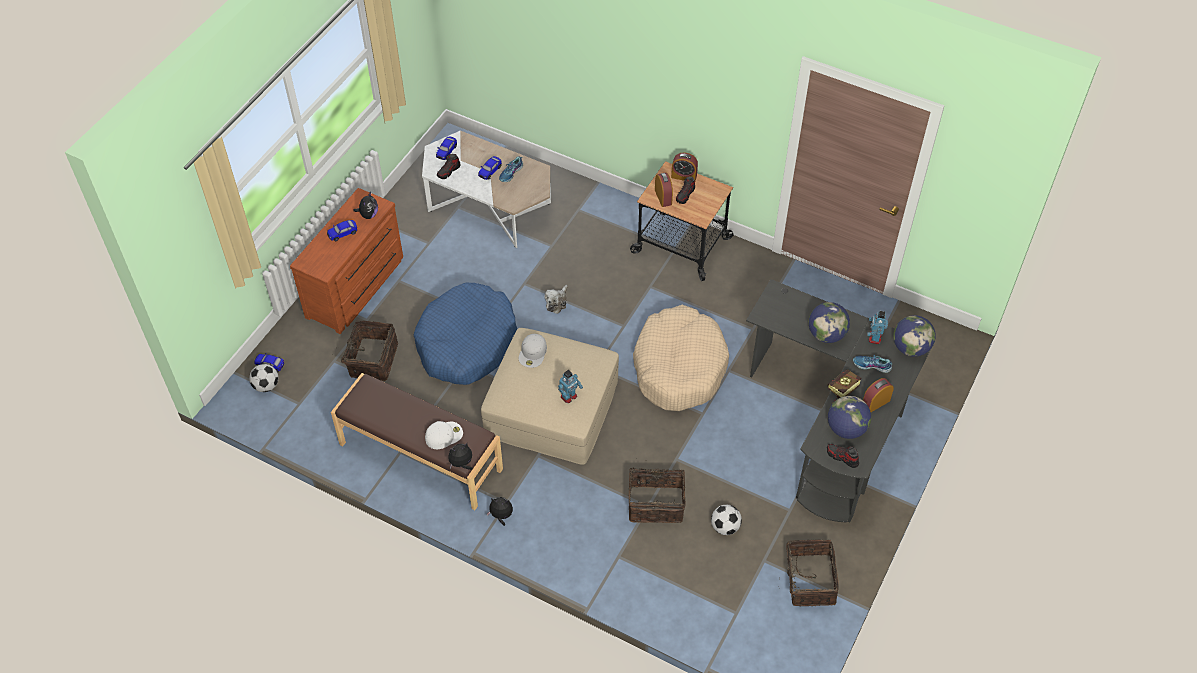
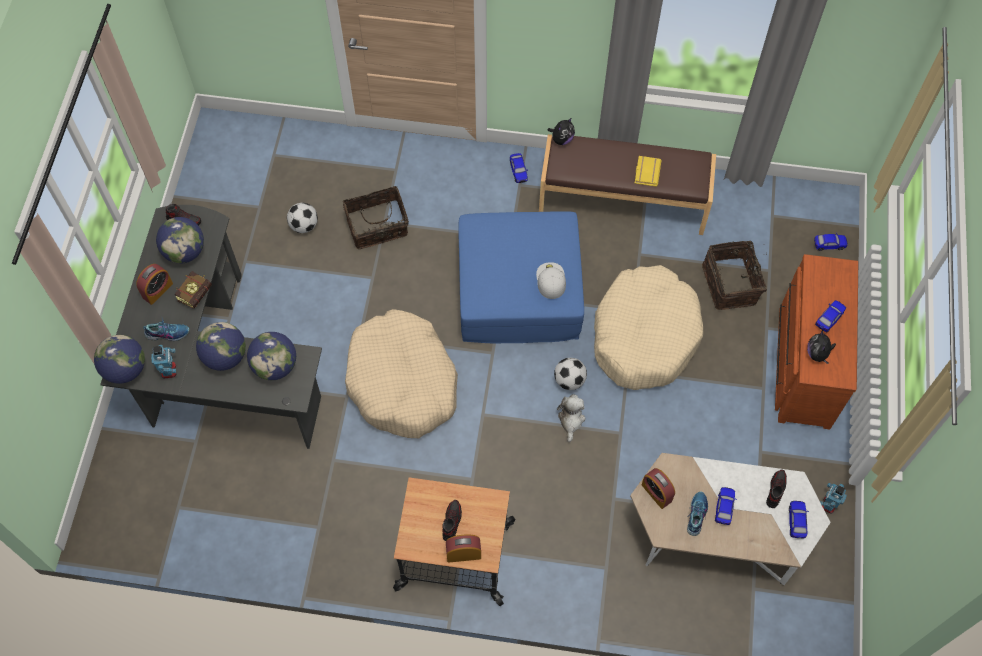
camera: 160 degrees right, 10 degrees up
(266, 386) = (816, 222): football -> football (569, 380)
(403, 410) = (646, 172): none -> yellow book
(444, 435) = (593, 160): white cap -> none
(466, 343) = (644, 335): blue dog bed -> beige dog bed
(501, 516) = (518, 171): plush toy -> toy car
(552, 408) = (519, 291): beige ottoman -> blue ottoman
(569, 397) = (491, 243): toy robot -> toy robot (828, 504)
(663, 197) = (478, 508): alarm clock -> alarm clock (656, 493)
(787, 316) = (275, 366): none -> globe
(808, 581) = (213, 201): basket -> none

